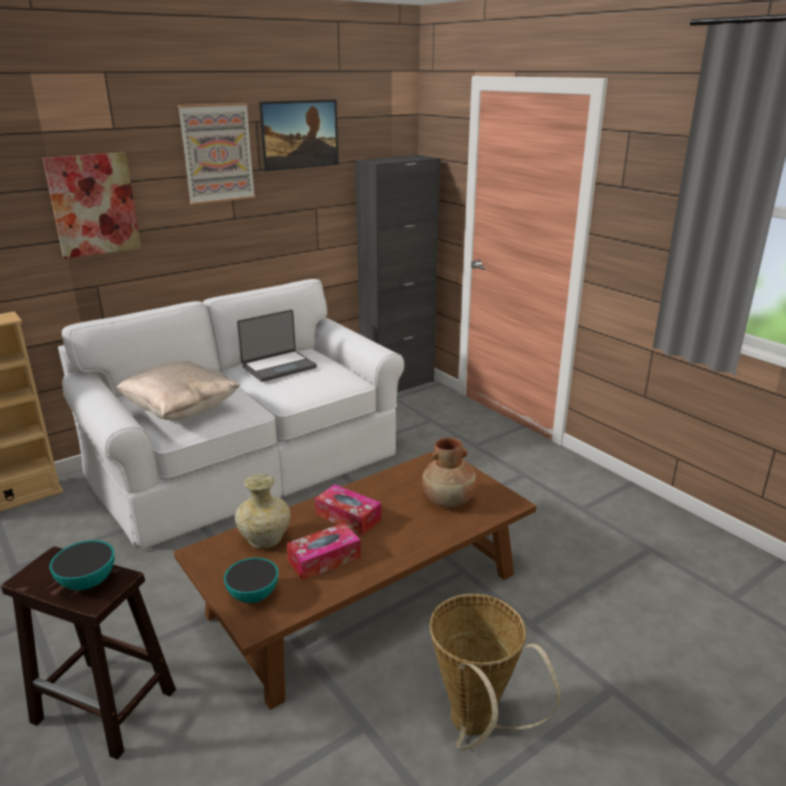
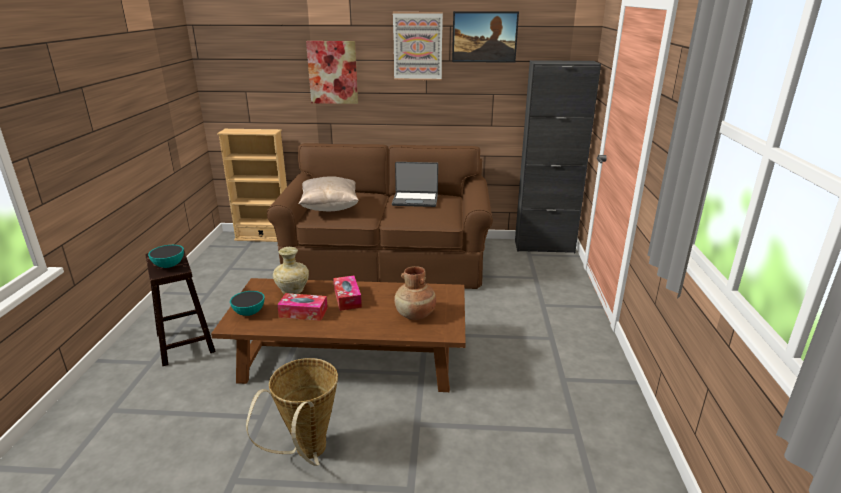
camera: 40 degrees right, 0 degrees up
(246, 462) = (387, 260): white sofa -> brown sofa

